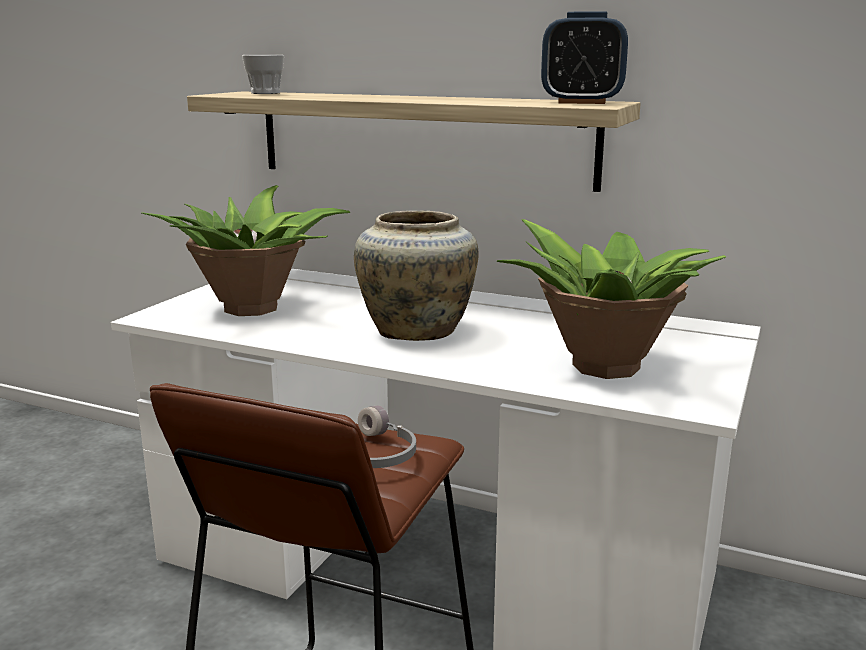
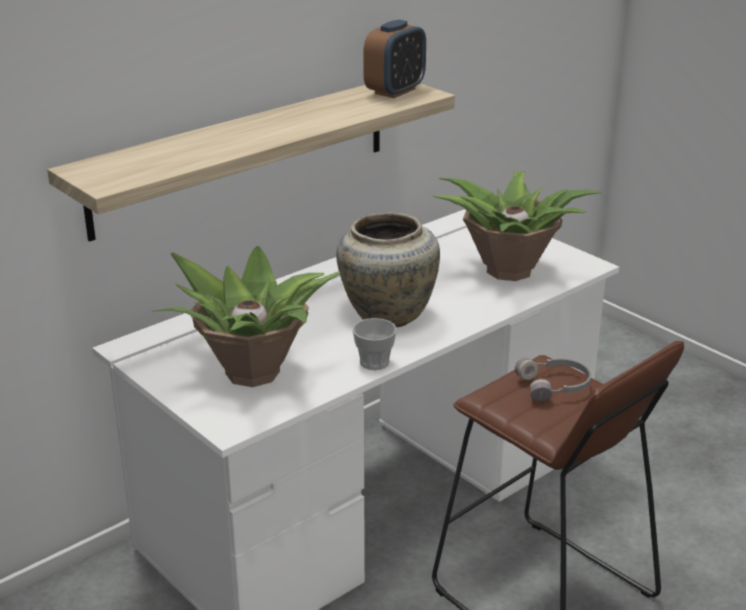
camera: 65 degrees left, 10 degrees up
(265, 93) = (115, 163): cup -> cup (374, 362)

